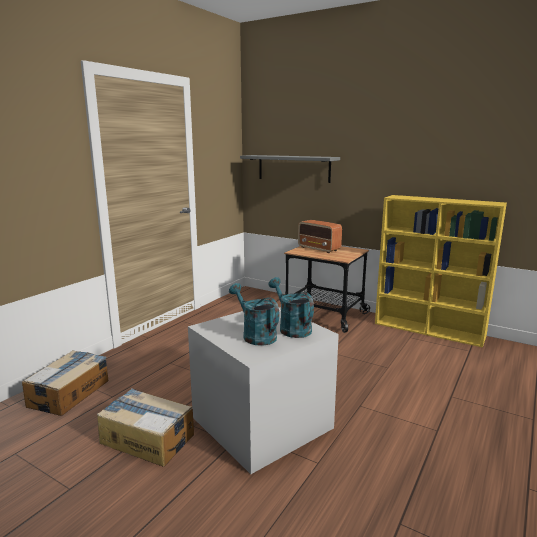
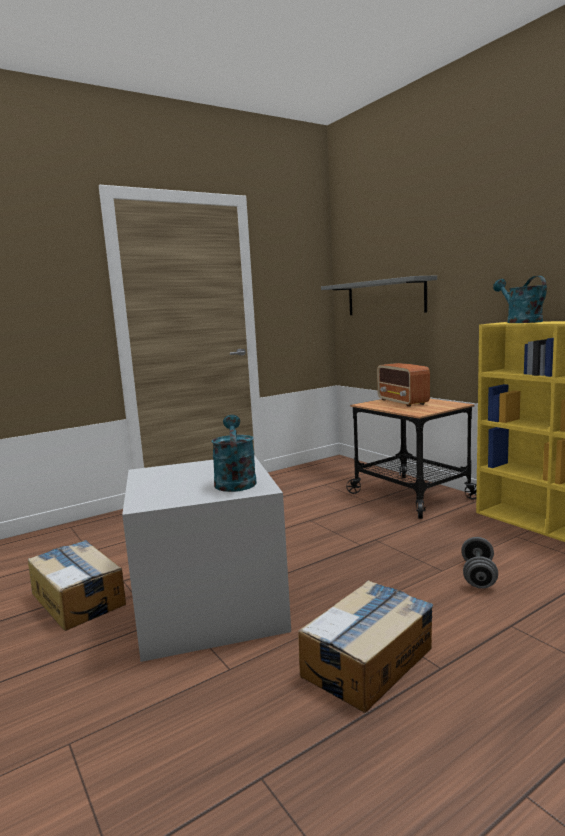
camera: 25 degrees right, 5 degrees down
(70, 393) = (57, 542): cardboard box -> cardboard box (368, 661)
(255, 335) = (182, 484): turquoise watering can -> turquoise watering can (519, 322)
(410, 367) = (478, 576): none -> grey dumbbell

